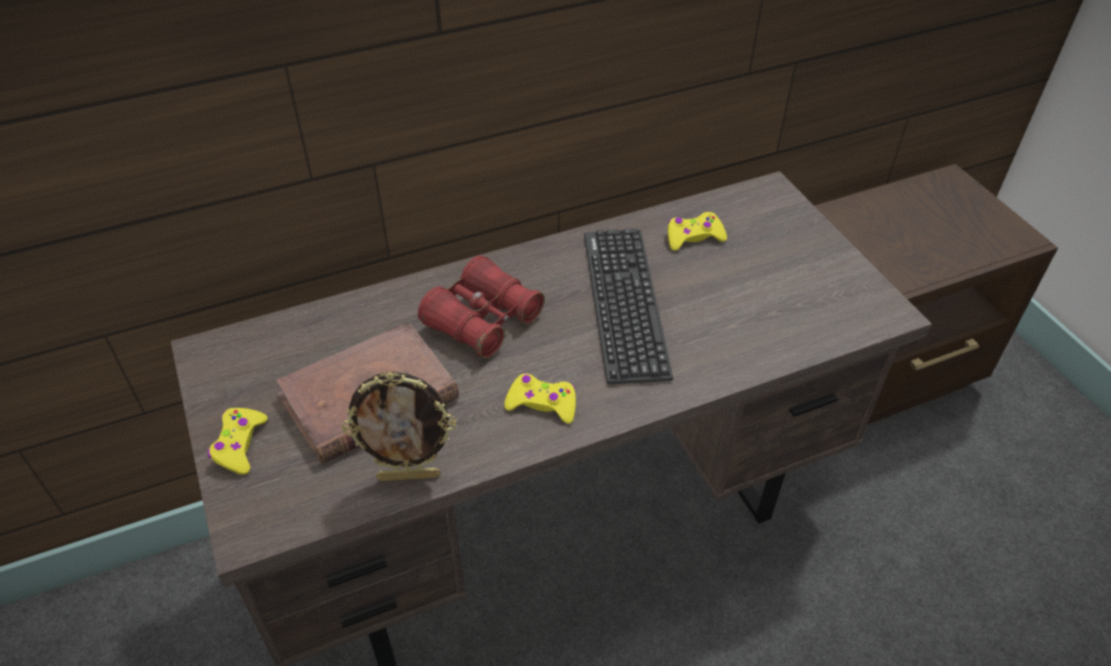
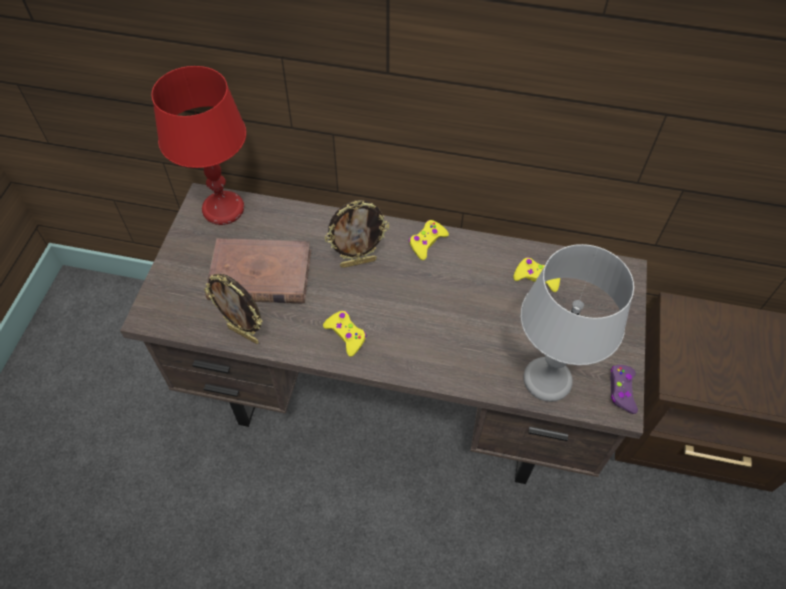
camera: 35 degrees right, 10 degrees up
(239, 445) = (179, 265): yellow game controller -> yellow game controller (427, 242)
(247, 350) = (223, 209): none -> red table lamp
(483, 320) = (358, 262): red binoculars -> picture frame
(625, 303) = (450, 299): keyboard -> none
(799, 327) = (546, 380): none -> grey table lamp
(875, 297) = (621, 391): none -> purple game controller

